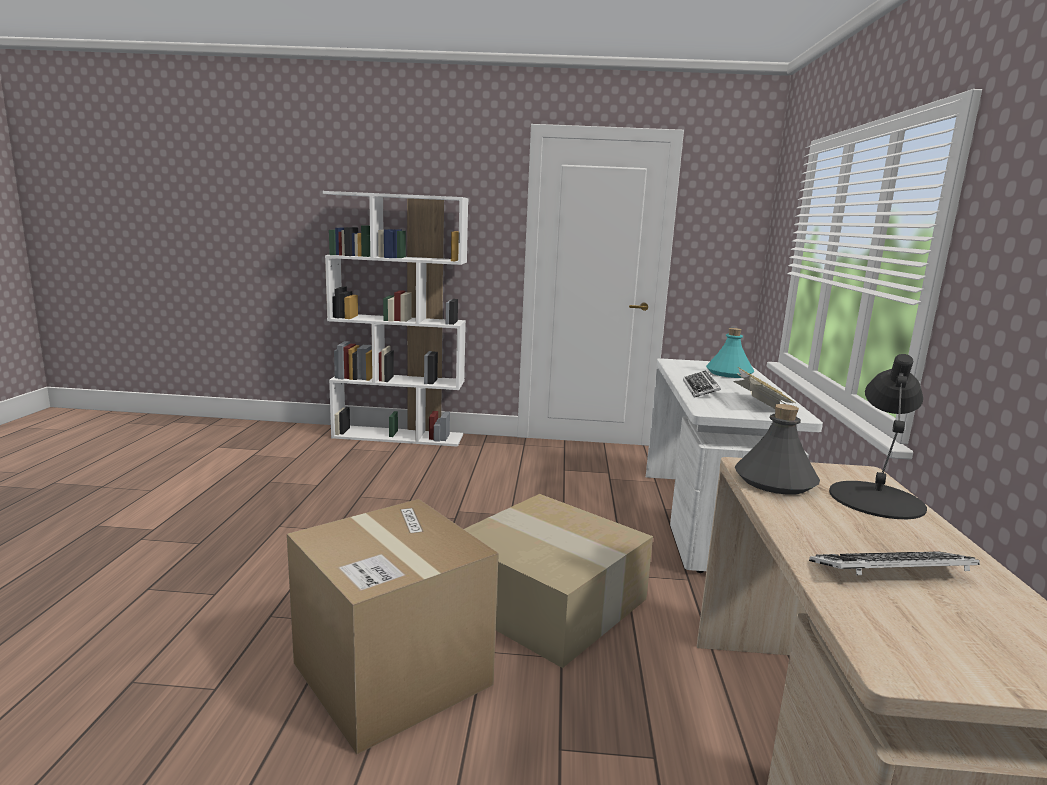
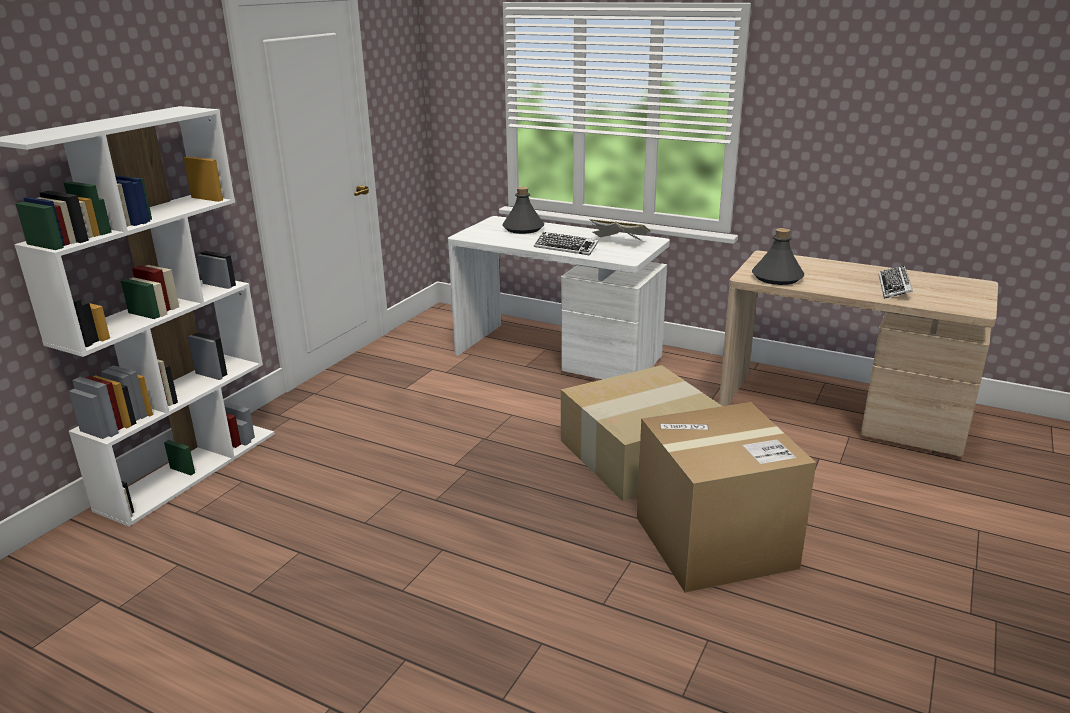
camera: 65 degrees left, 10 degrees up
(729, 373) = (523, 228): turquoise bottle -> grey bottle
(877, 499) = (807, 264): black table lamp -> none

